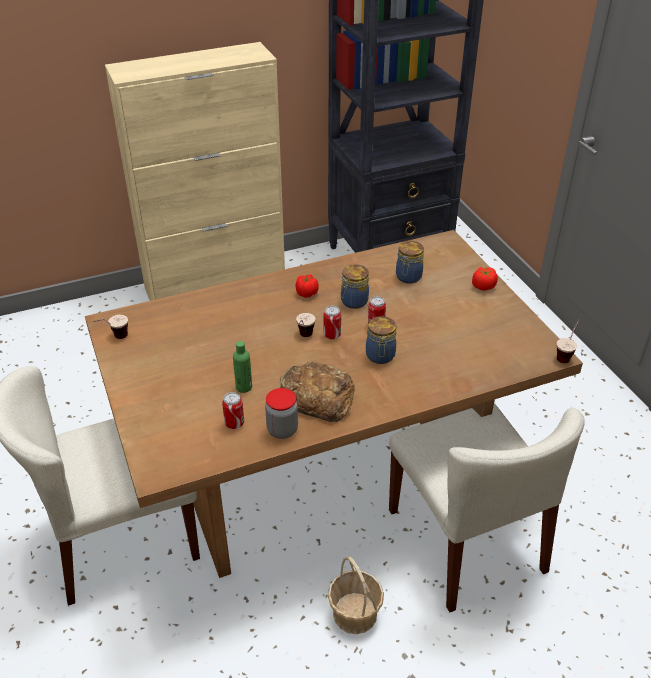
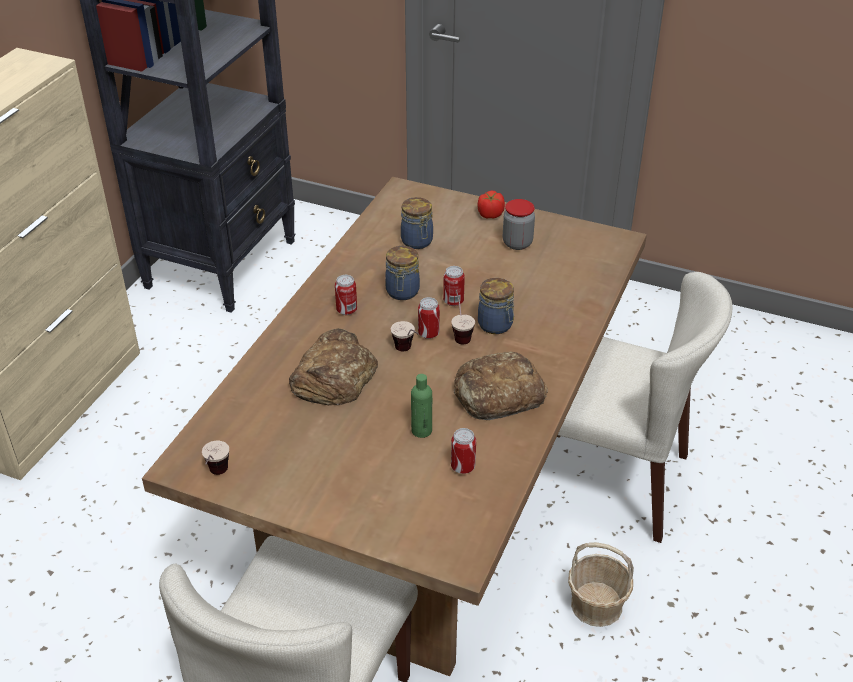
camera: 45 degrees left, 0 degrees up
(244, 325) = (334, 376): none -> bread
(282, 430) = (511, 442): jar -> jar (517, 243)
(306, 293) = (346, 310): tomato -> can
(566, 354) = (627, 234): cup -> cup (460, 333)

